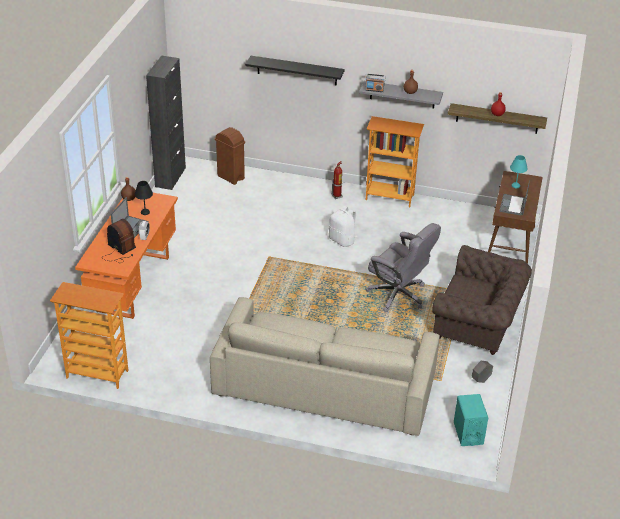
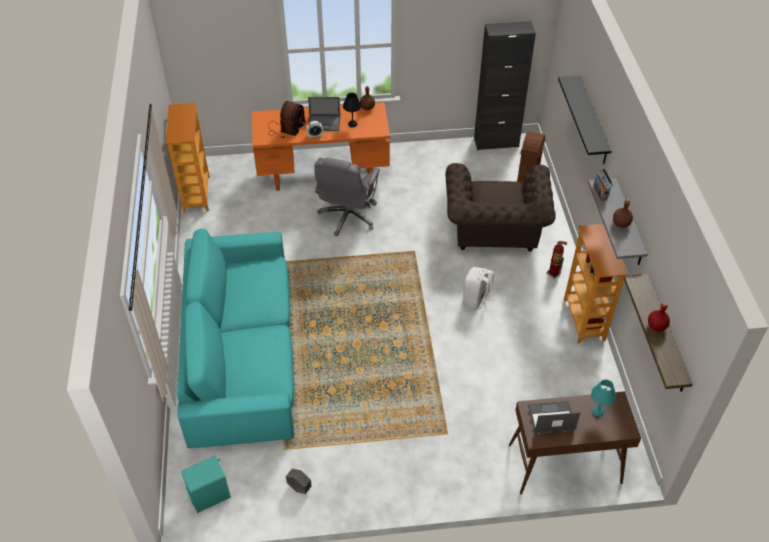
camera: 70 degrees right, 10 degrees up
(325, 383) = (242, 351): beige sofa -> turquoise sofa
(398, 295) = (409, 375): grey office chair -> grey office chair (348, 216)
(478, 326) = (391, 464): brown armchair -> brown armchair (494, 232)

